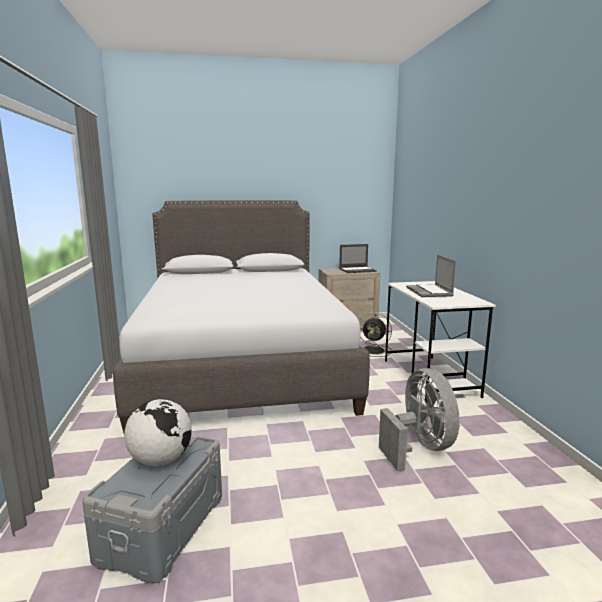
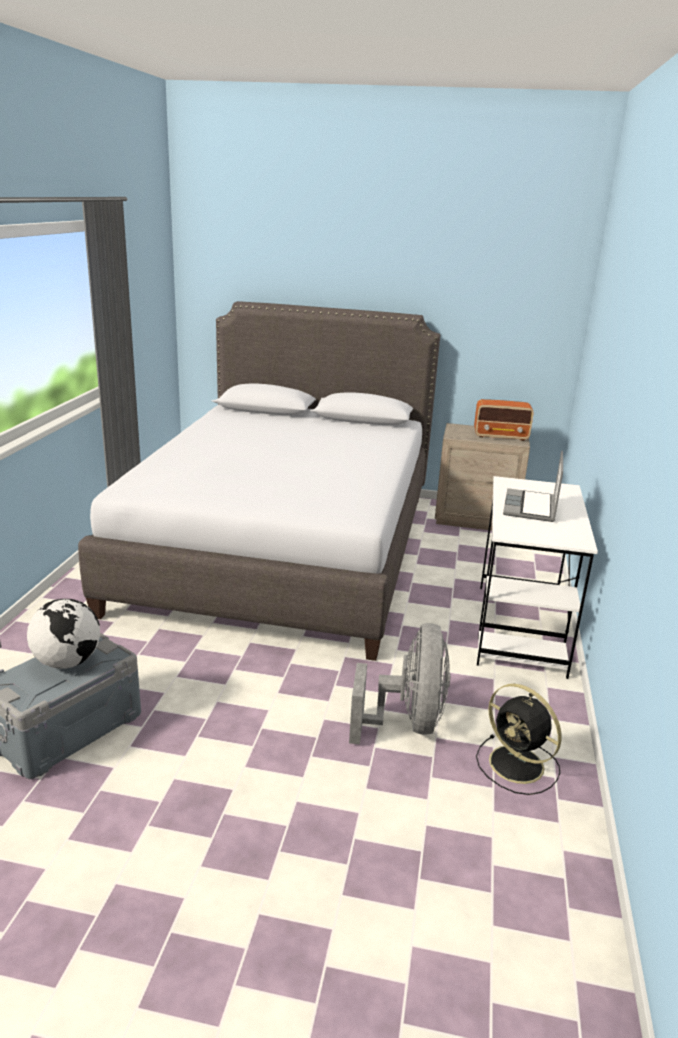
camera: 20 degrees right, 10 degrees up
(358, 270) = (501, 436): laptop -> radio
(374, 350) = (479, 568): black fan -> black fan (518, 765)

